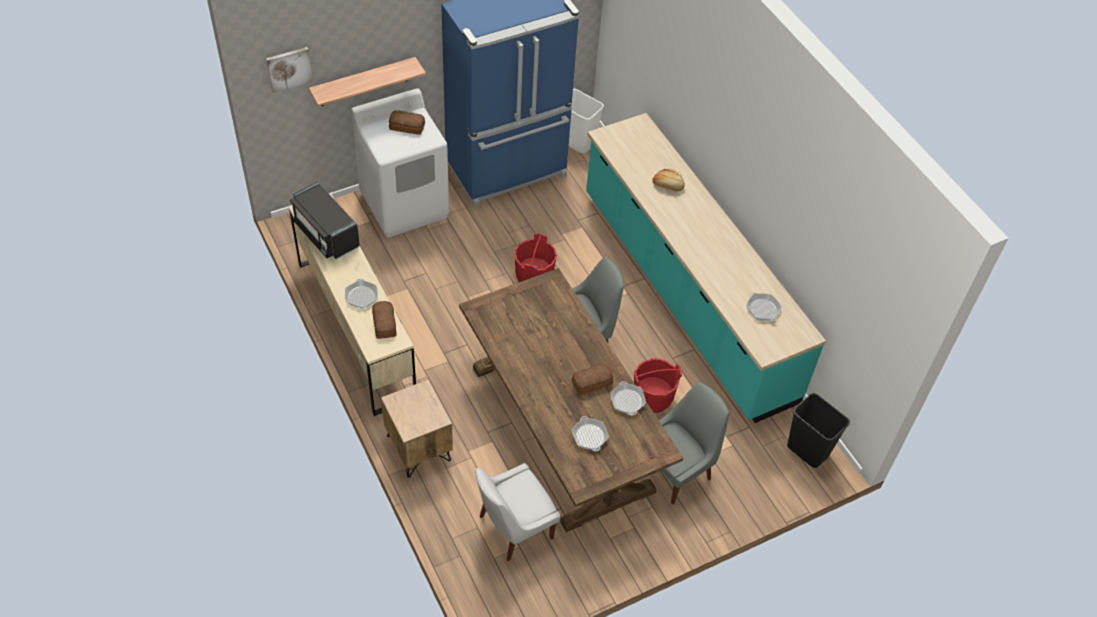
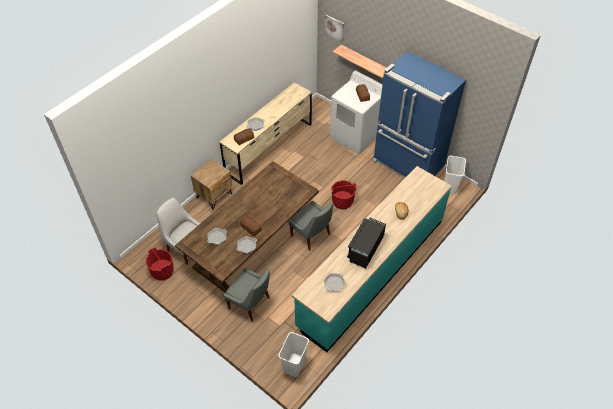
camera: 70 degrees right, 0 degrees up
(326, 234) = (285, 100): black microwave -> black microwave (365, 249)
(652, 397) = (292, 278): red bucket -> red bucket (162, 271)
(807, 451) = (294, 364): black trash can -> white trash can

